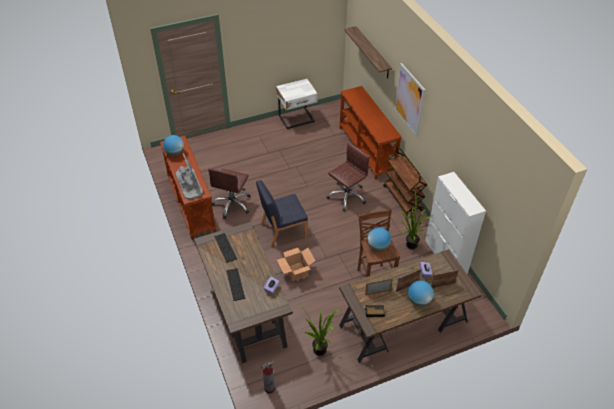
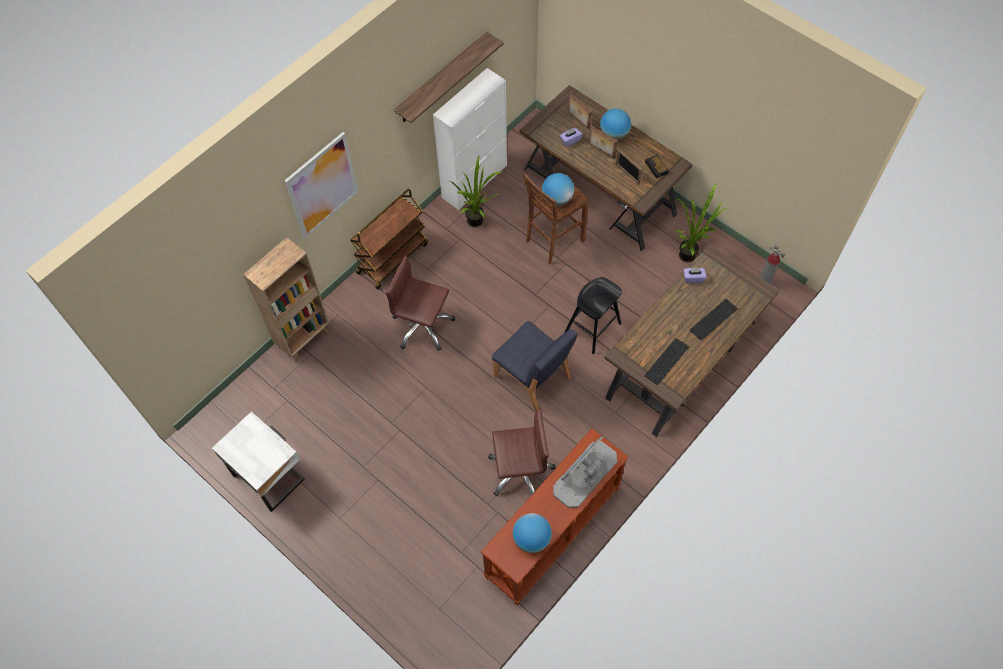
camera: 115 degrees left, 15 degrees up
(297, 272) = (592, 328): cardboard box -> black stool
(367, 150) = (305, 339): brown console table -> brown bookcase
(372, 53) = (216, 270): shelf -> shelf (442, 78)

